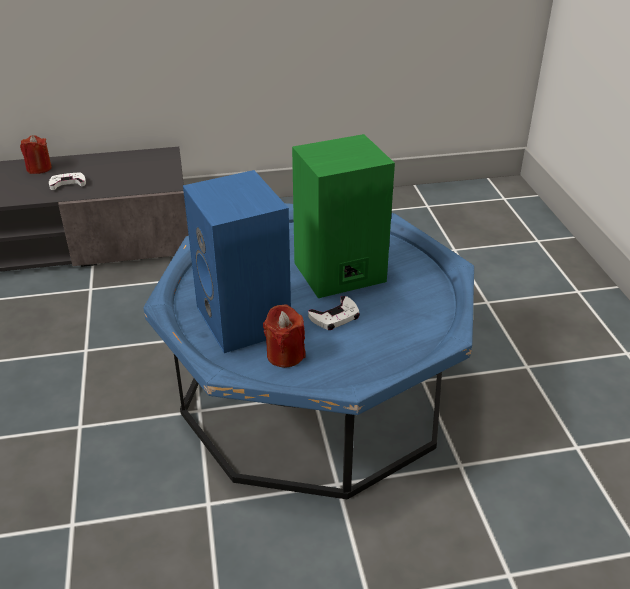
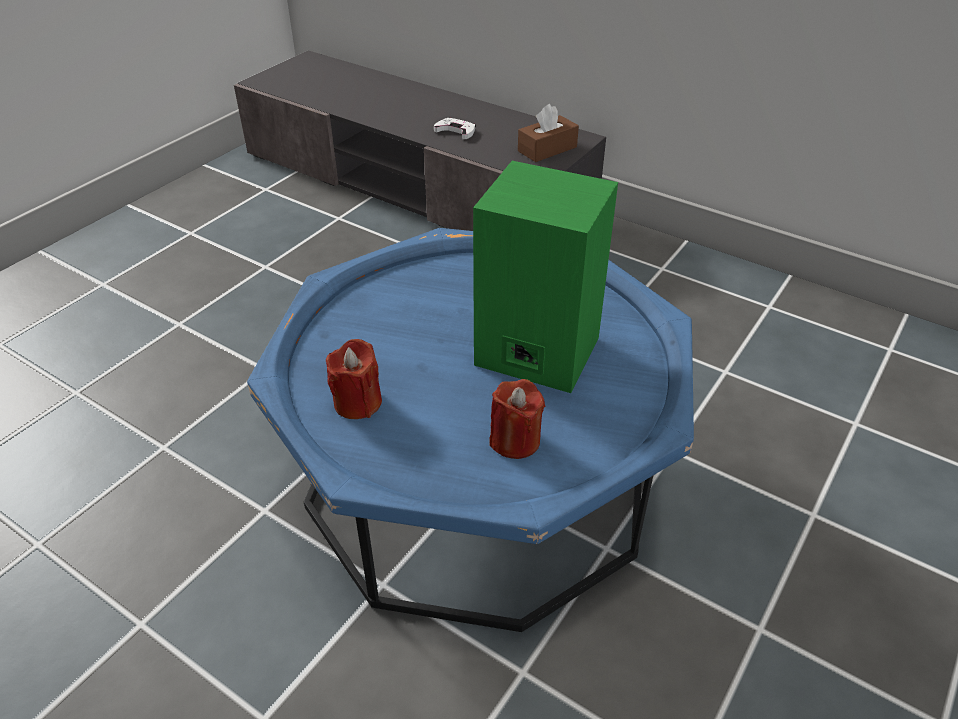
camera: 45 degrees right, 5 degrees up
(39, 168) = (453, 106): red candle -> red candle (515, 440)
(152, 169) = (547, 149): none -> brown tissue box
(246, 320) = (376, 344): blue speaker -> none
(335, 317) = (459, 397): white game controller -> none

